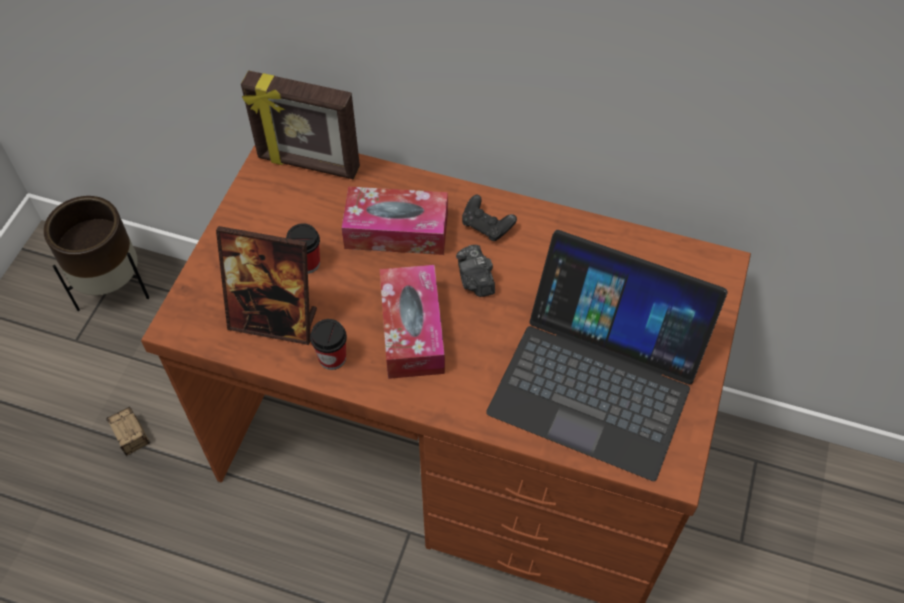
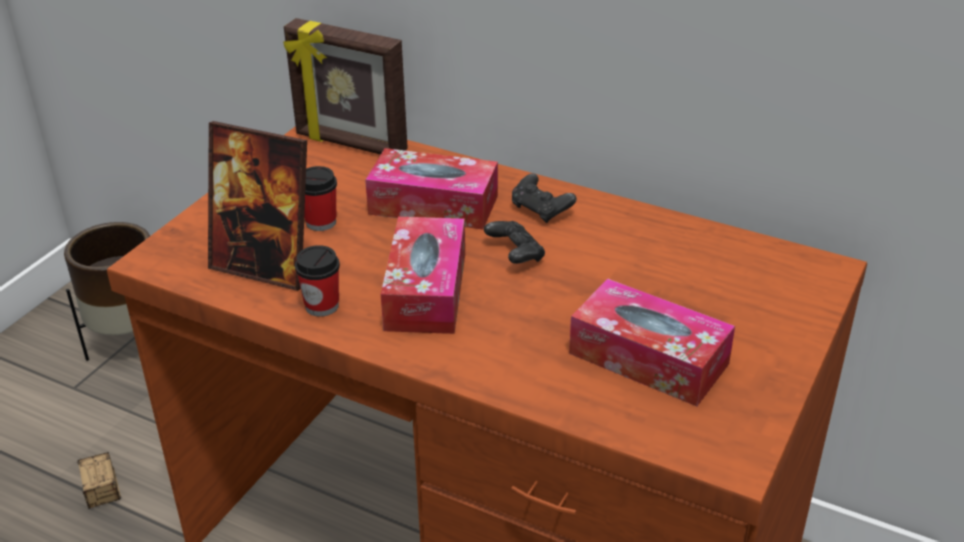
camera: 10 degrees right, 20 degrees down
(475, 280) = (515, 254): camera -> black game controller
(598, 379) = (648, 358): laptop -> tissue box

